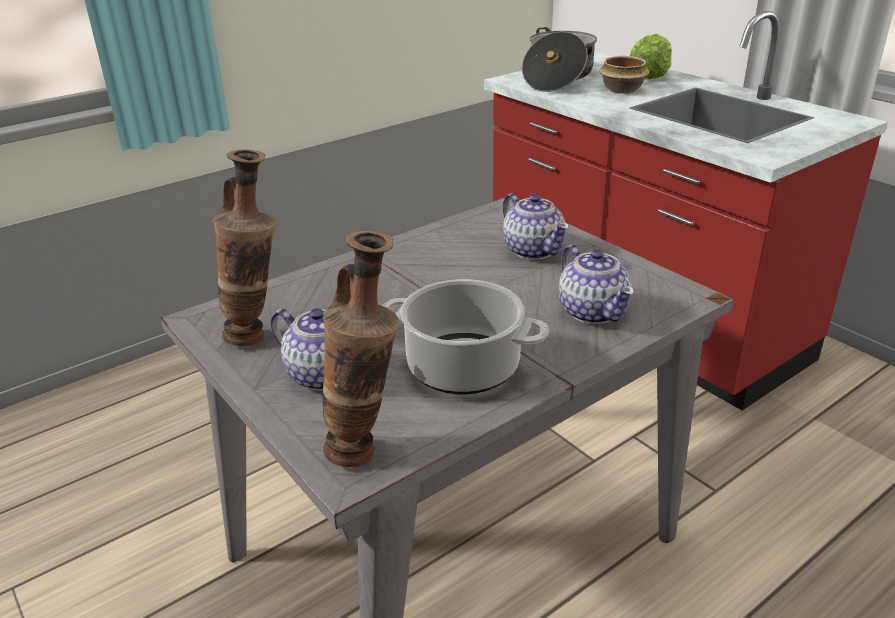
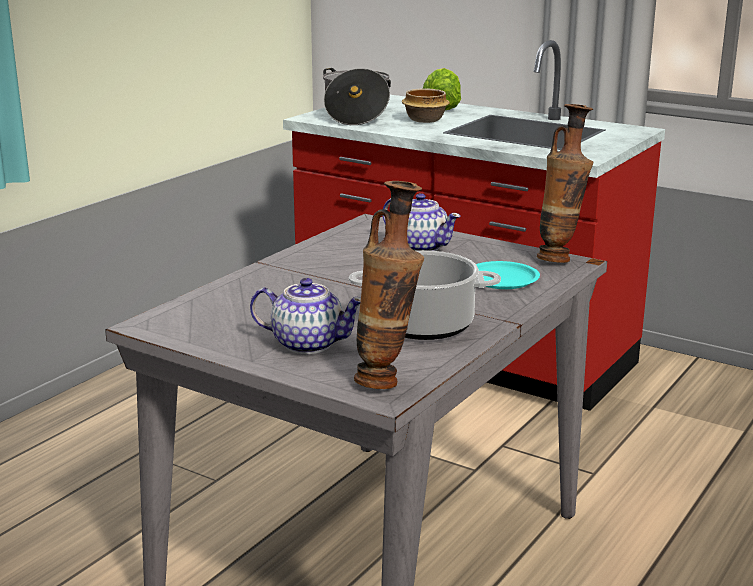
camera: 20 degrees left, 10 degrees down
(258, 335) = (219, 328): vase -> vase (560, 259)
(593, 311) = (502, 280): teapot -> turquoise plate

